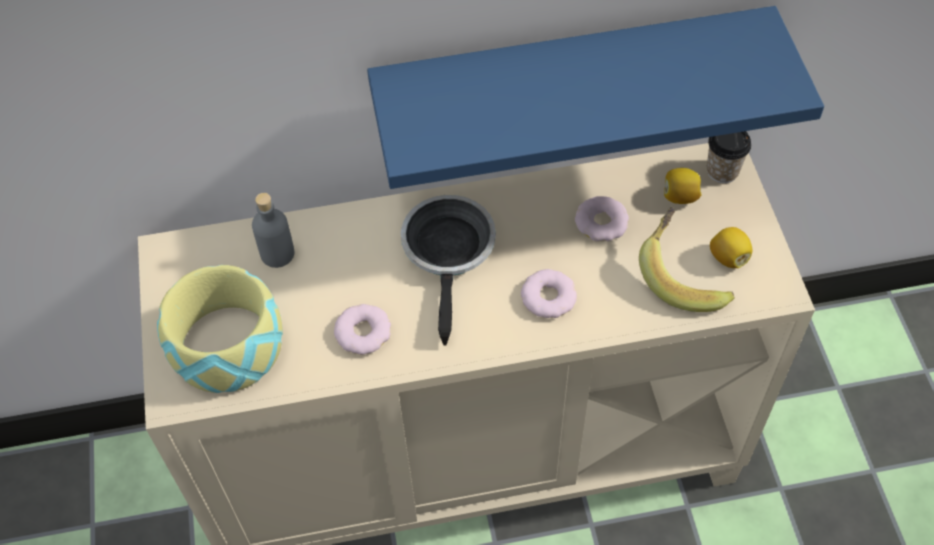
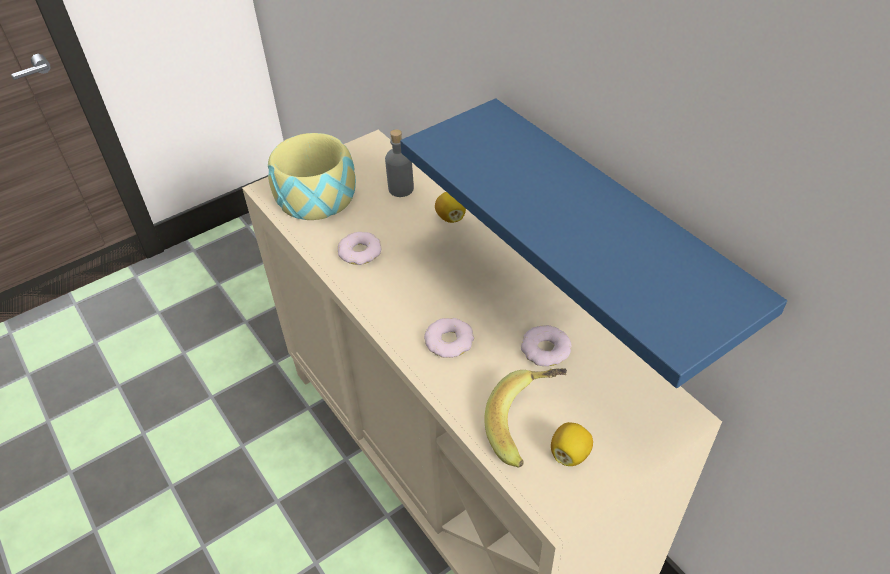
camera: 65 degrees right, 10 degrees down
(449, 253) = (455, 270): frying pan -> none
(680, 196) = (613, 395): lemon -> lemon (450, 217)
(722, 171) = (667, 418): cup -> none

